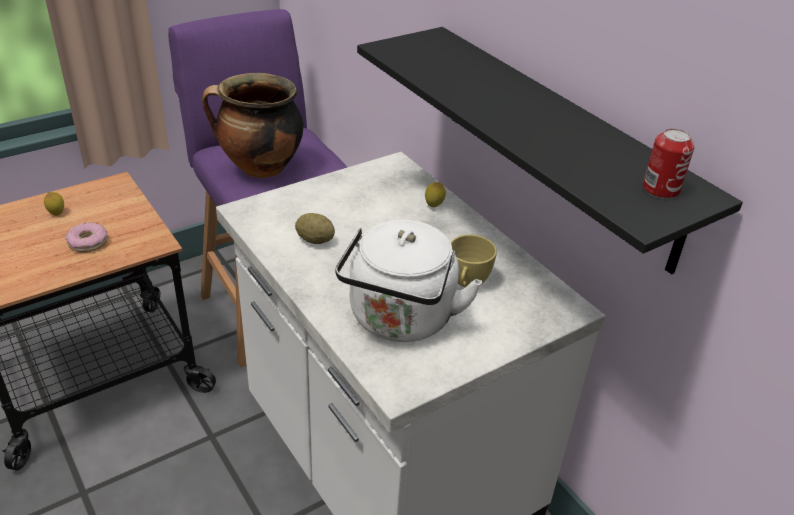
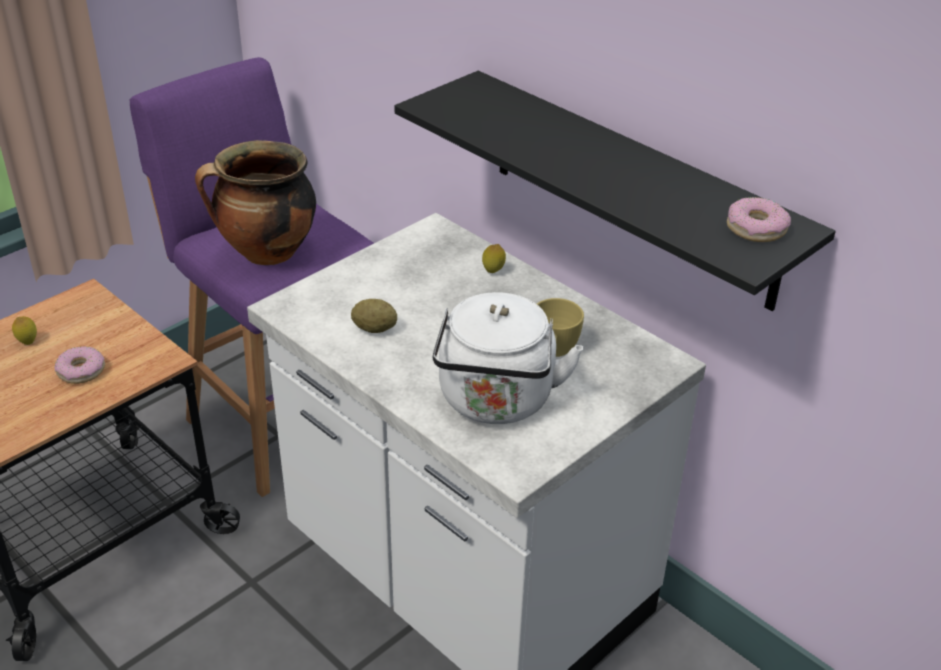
camera: 10 degrees left, 0 degrees up
(660, 189) = (756, 228): can -> donut

